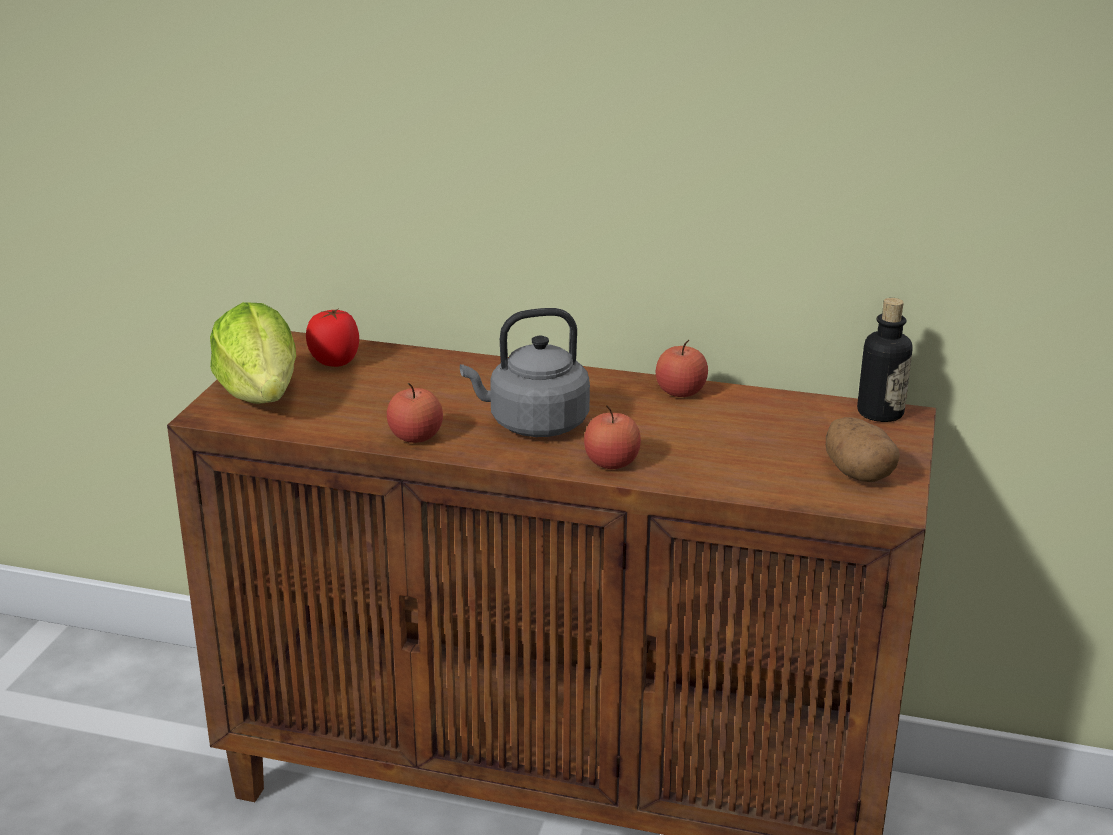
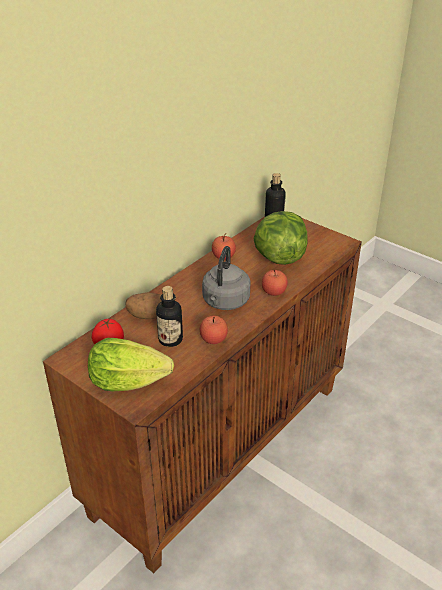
camera: 65 degrees left, 10 degrees up
(387, 402) = (170, 339): none -> bottle
(741, 445) = (279, 257): none -> lettuce
(857, 473) = (316, 240): potato -> potato (147, 315)

